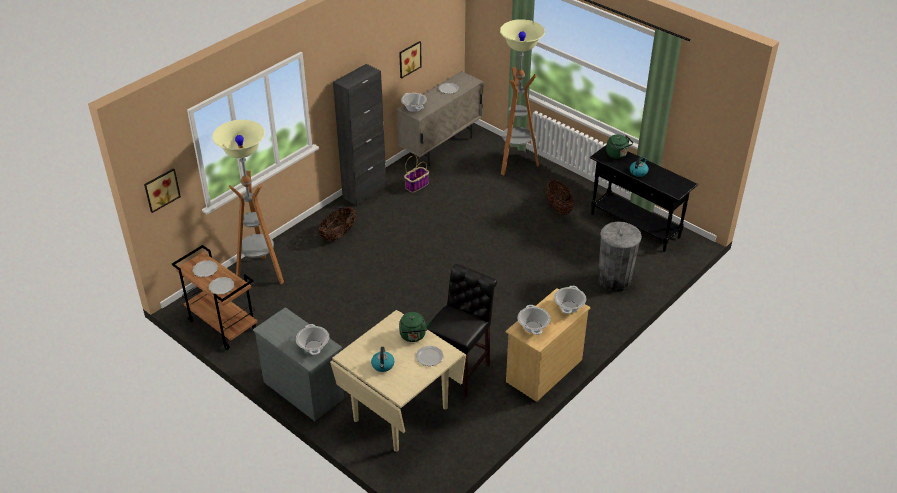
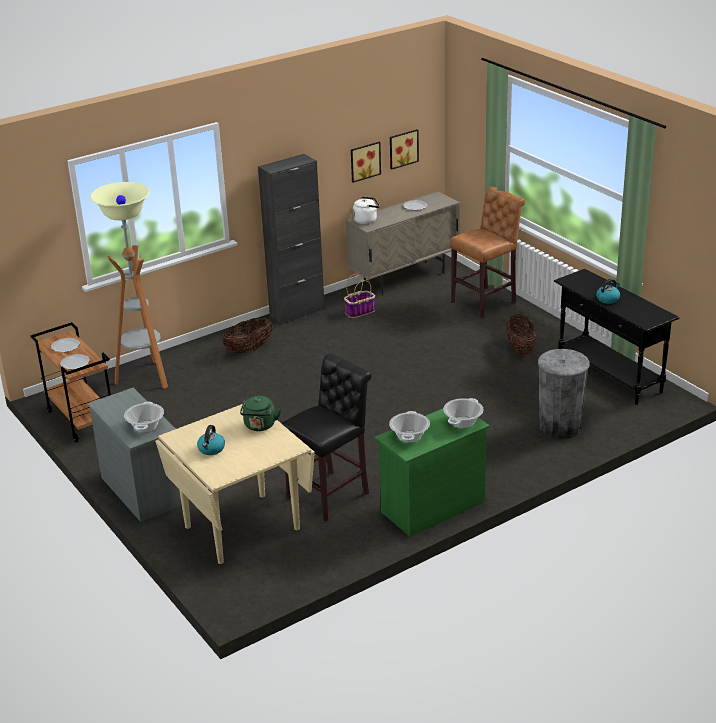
camera: 15 degrees right, 10 degrees down
(161, 189) = (30, 248): picture -> picture (402, 148)
(414, 108) = (366, 220): cooking pot -> white kettle
(429, 357) = (268, 447): plate -> none
(515, 163) = (486, 301): floor lamp -> brown stool
(544, 371) = (432, 507): beige dresser -> green dresser
(617, 154) = (589, 280): green kettle -> none

